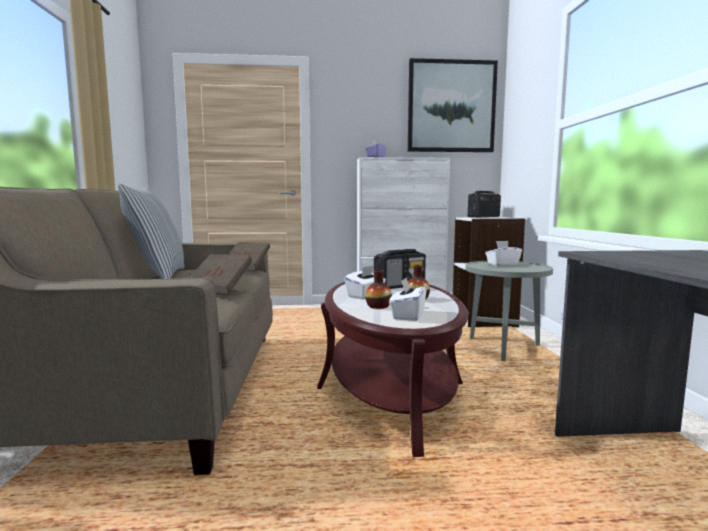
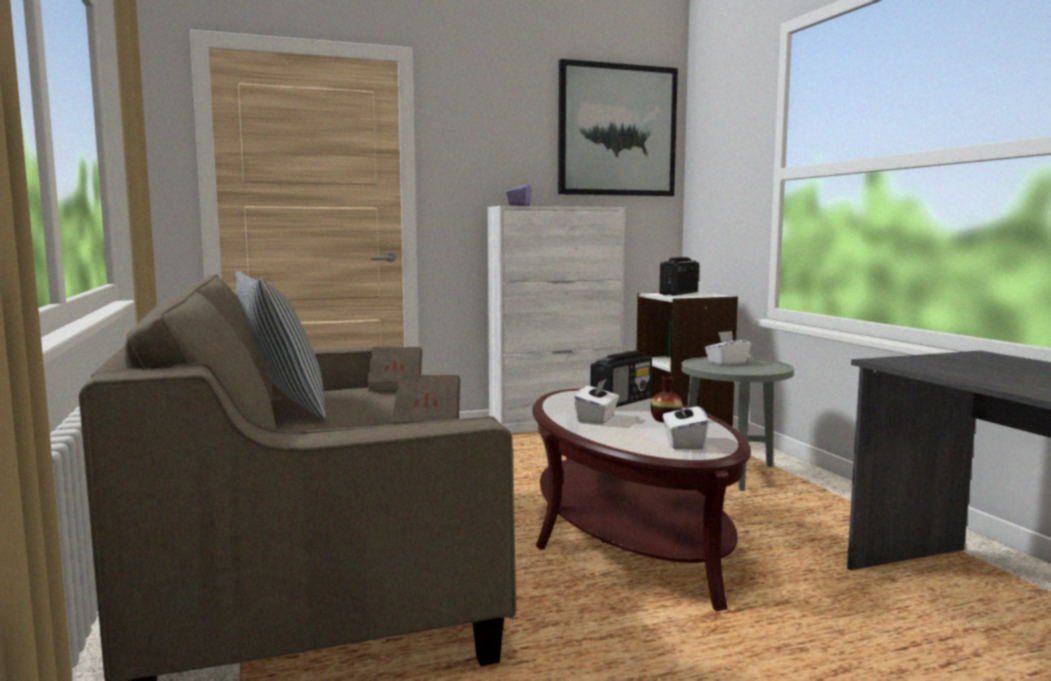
camera: 15 degrees left, 0 degrees up
(378, 306) = (633, 434): vase -> none

